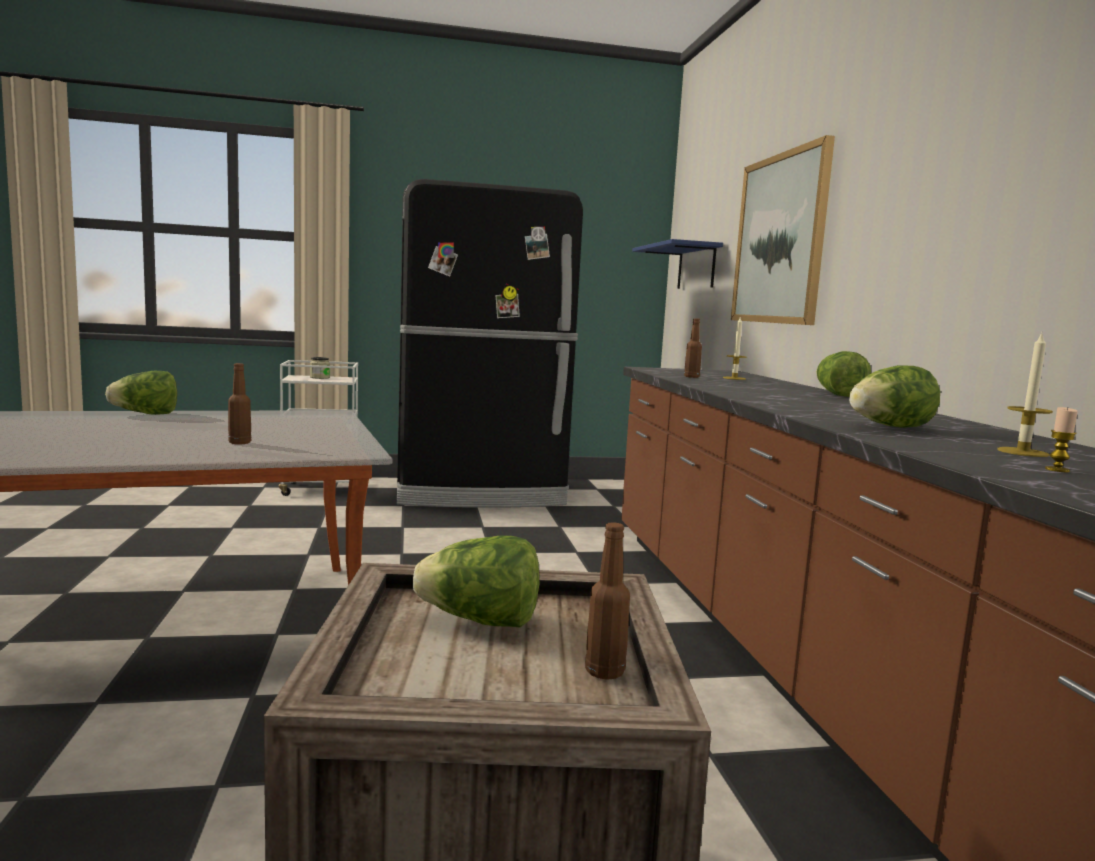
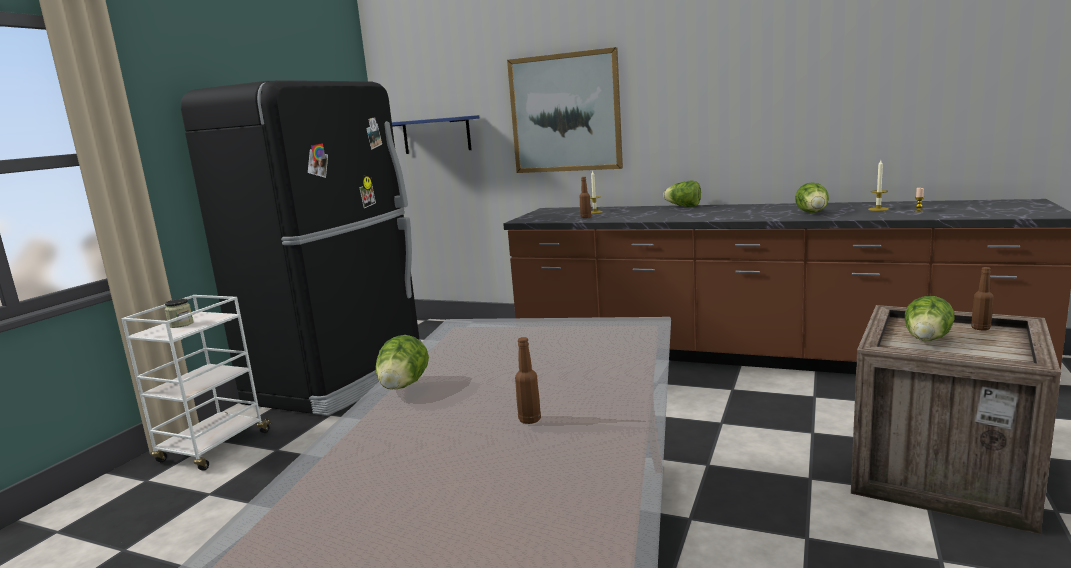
camera: 55 degrees left, 5 degrees up
(239, 443) = (593, 352): brown bottle -> brown bottle (530, 420)

